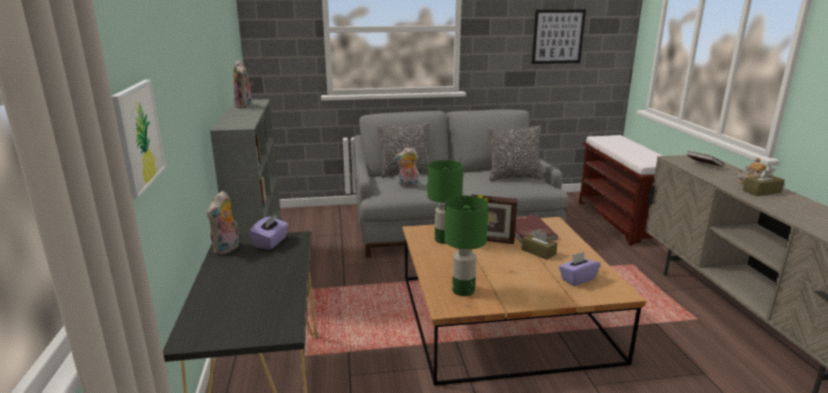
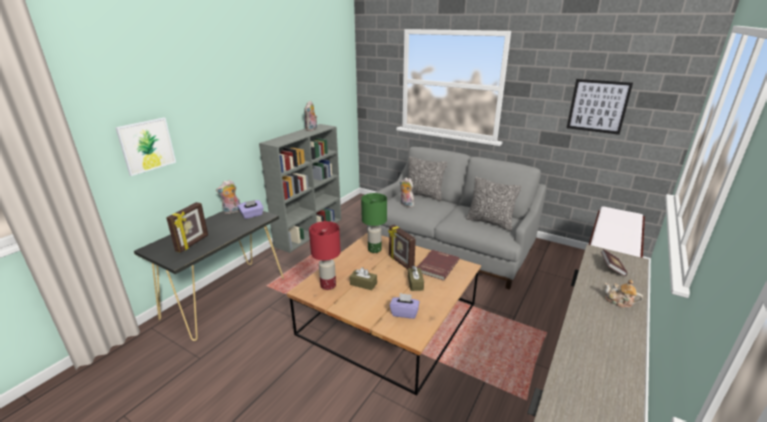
camera: 40 degrees right, 5 degrees up
(254, 303) = (193, 243): none -> picture frame
(463, 291) = (327, 285): green table lamp -> red table lamp
(761, 191) = (606, 314): brown tissue box -> brown tissue box (363, 284)

